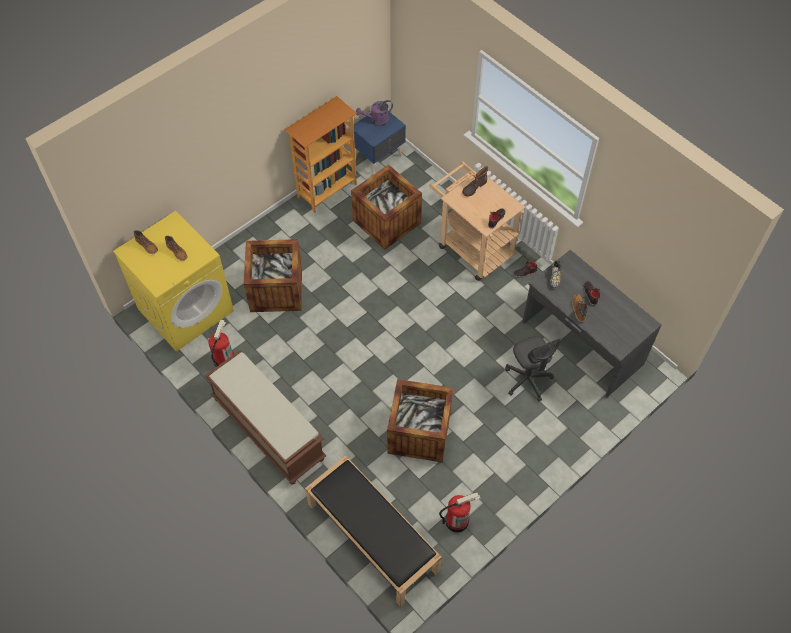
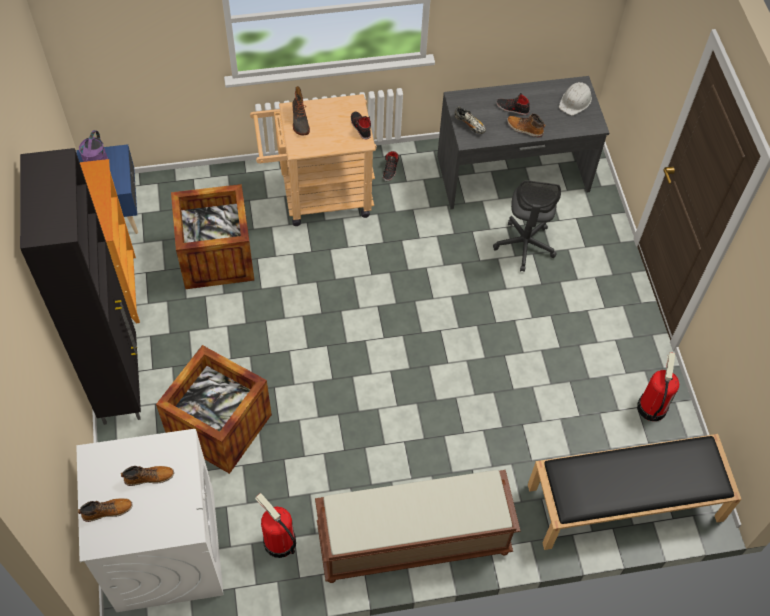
camera: 60 degrees left, 0 degrees up
(186, 309) = (165, 549): yellow washing machine -> white washing machine
(271, 228) = (121, 382): none -> black cabinet
(419, 433) = (522, 383): crate -> none
(527, 380) = (524, 246): grey office chair -> grey office chair turned 90 degrees clockwise
(630, 327) = (575, 101): none -> white hard hat

